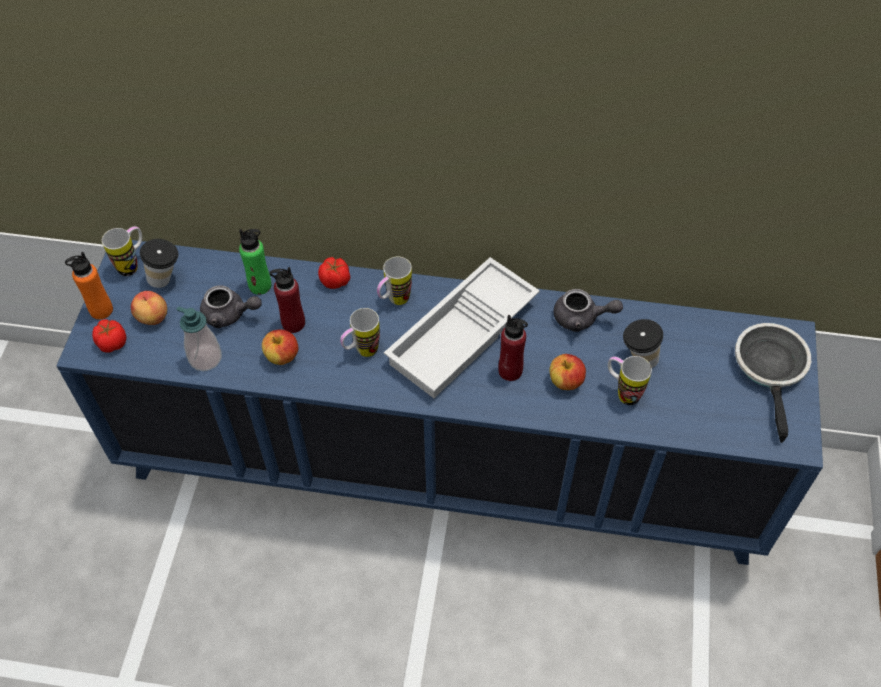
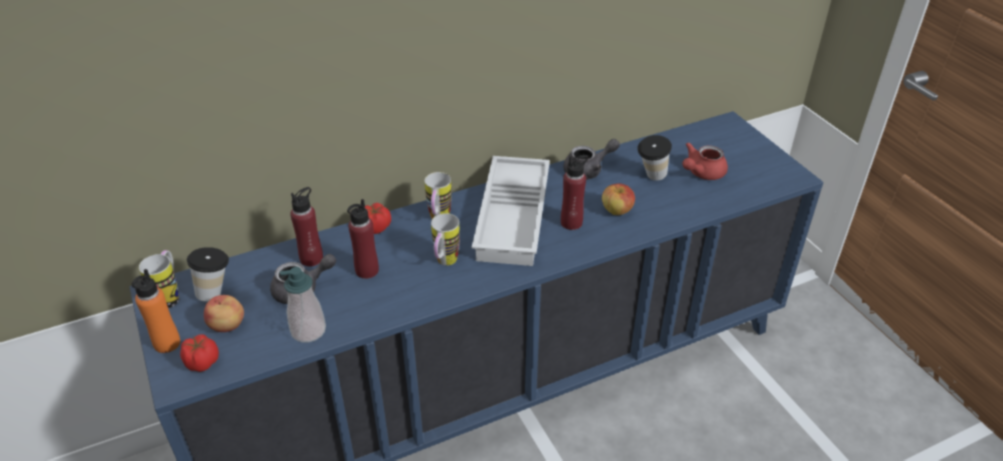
camera: 35 degrees left, 15 degrees down
(260, 285) = (311, 258): green bottle -> red bottle
(282, 357) = (379, 297): apple -> none
(622, 392) = (661, 199): mug -> none
(696, 383) = (701, 173): none -> red teapot
(770, 369) = (736, 145): frying pan -> none

